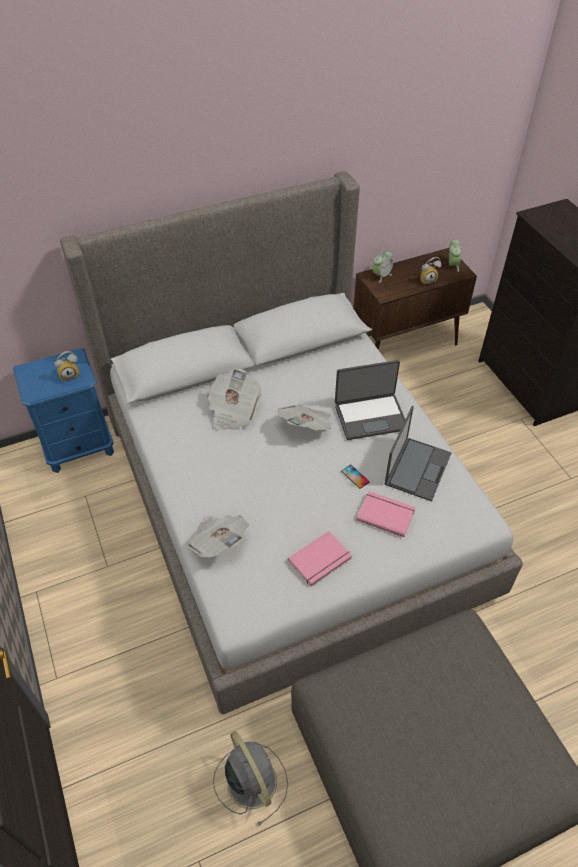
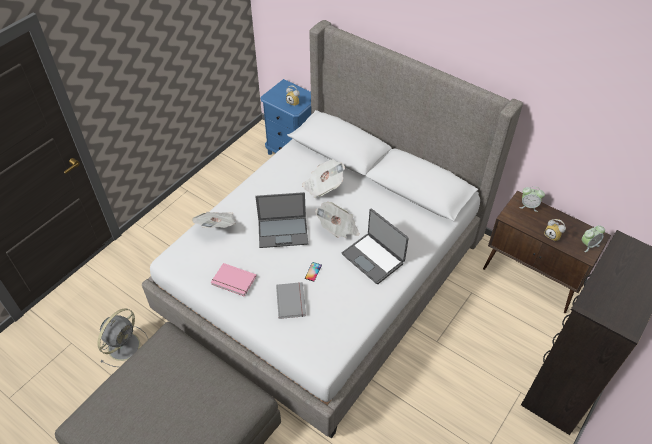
camera: 60 degrees right, 0 degrees up
(385, 513) = (292, 301): pink book -> grey book
(418, 468) = (345, 304): laptop -> laptop (283, 232)

